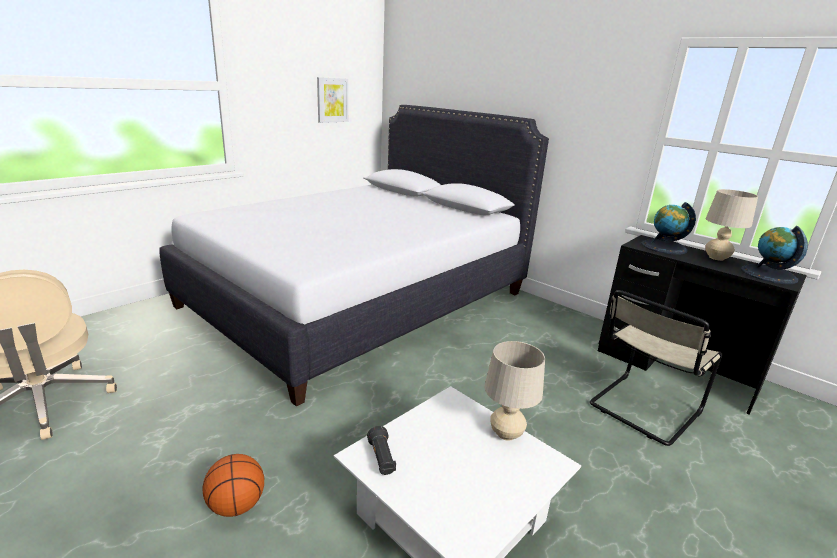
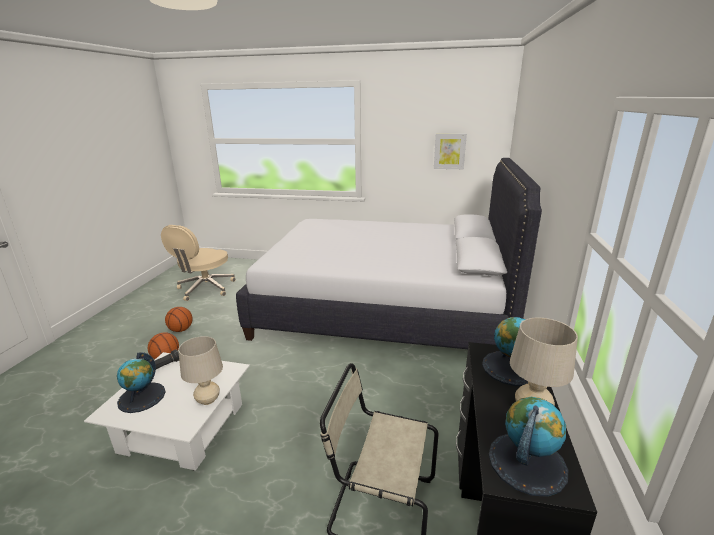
camera: 60 degrees right, 0 degrees up
(159, 467) = (181, 330): none -> basketball
(453, 496) = (142, 397): none -> globe

